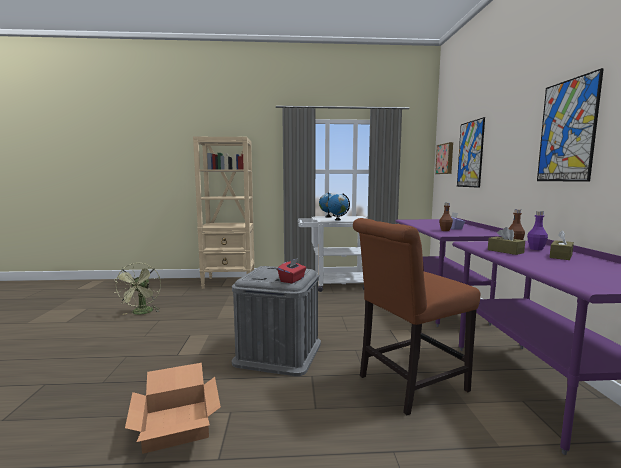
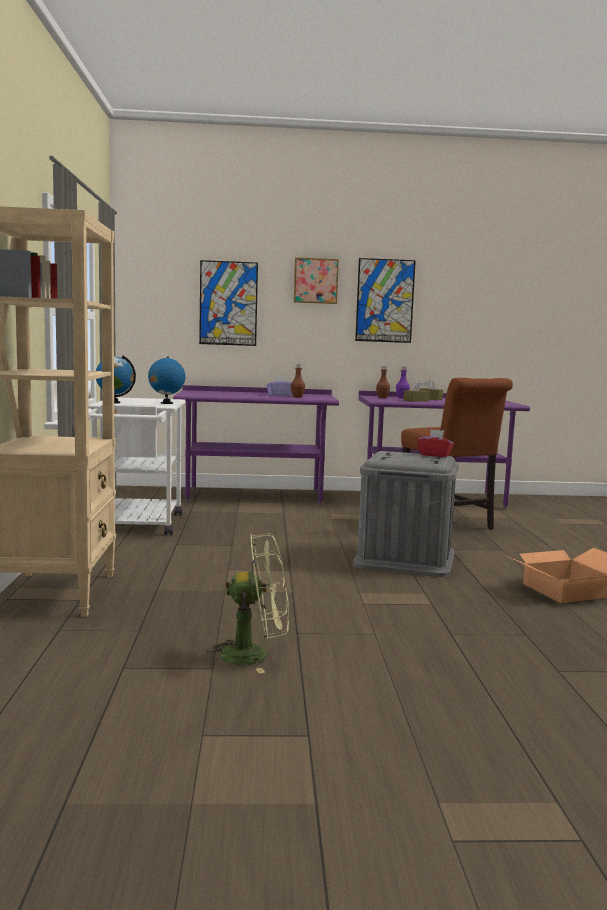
camera: 90 degrees left, 0 degrees up
(445, 159) = (155, 302): picture -> picture (315, 281)

